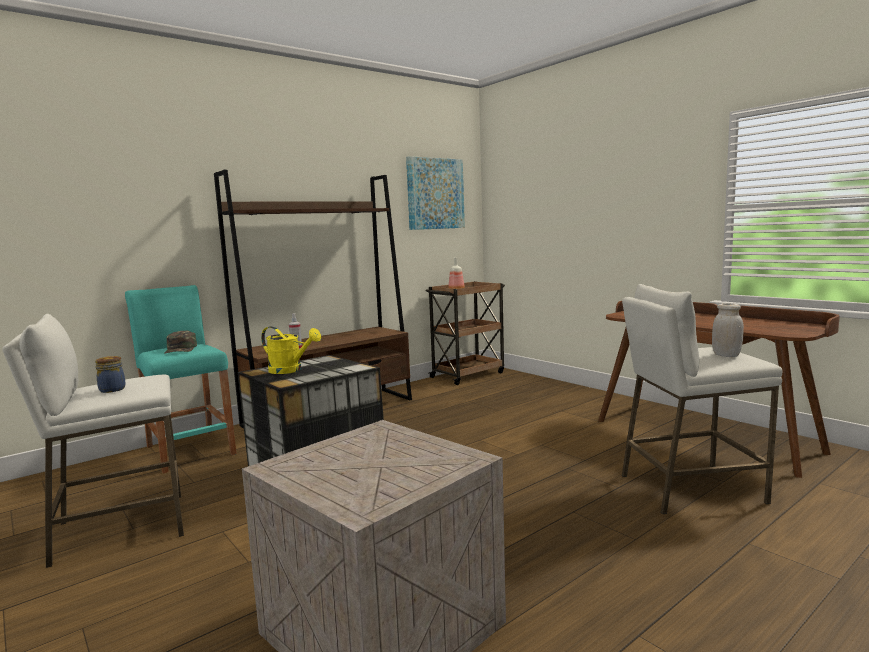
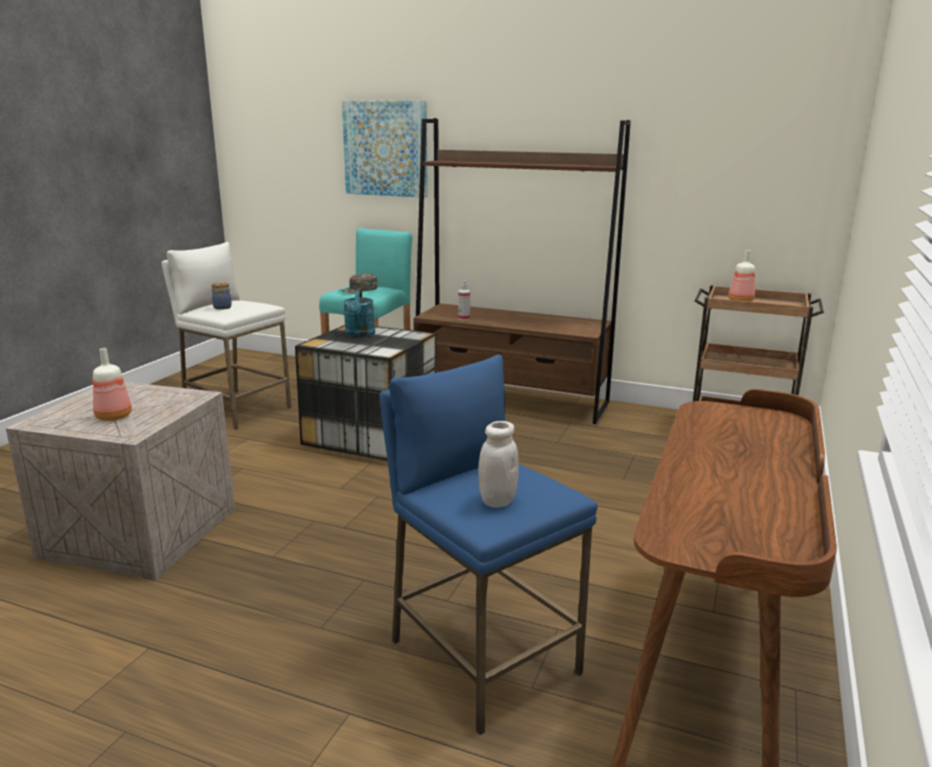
camera: 60 degrees right, 10 degrees up
(290, 370) = (359, 335): yellow watering can -> turquoise watering can
(400, 465) = (113, 417): none -> bottle
(435, 194) = (752, 144): picture -> picture (386, 148)
(690, 488) = (482, 657): white stool -> blue stool

